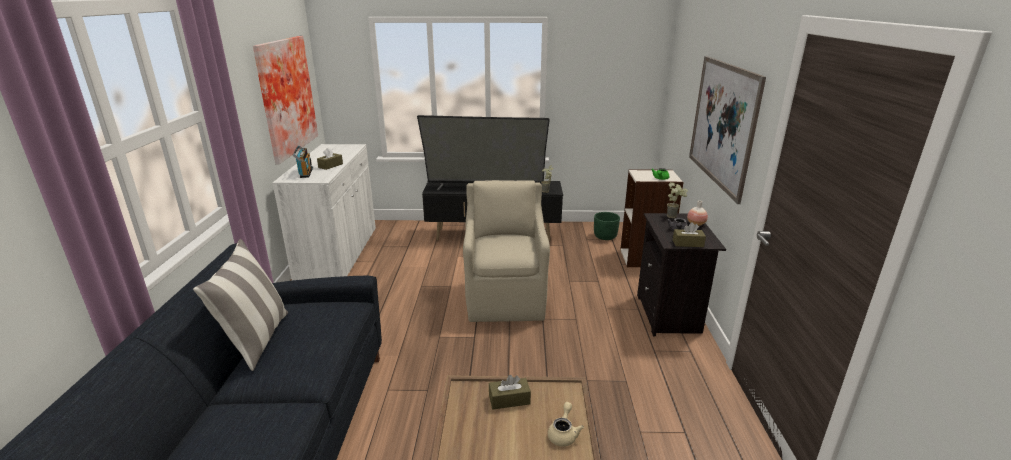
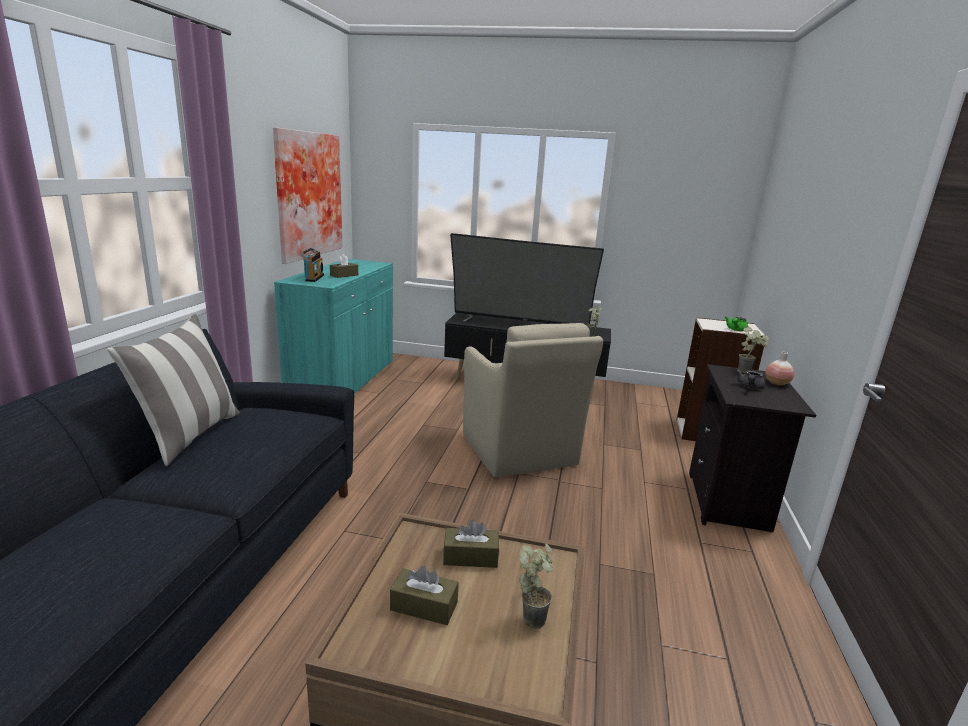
camera: 10 degrees right, 5 degrees down
(338, 254) = (343, 380): white cabinet -> turquoise cabinet
(505, 298) = (519, 452): beige armchair -> beige armchair turned 150 degrees clockwise
(563, 433) = (532, 615): beige teapot -> potted plant
(605, 236) = (660, 403): green planter -> none
(688, 243) = (761, 402): brown tissue box -> brown tissue box (424, 606)
(722, 124) = (825, 252): picture -> none

